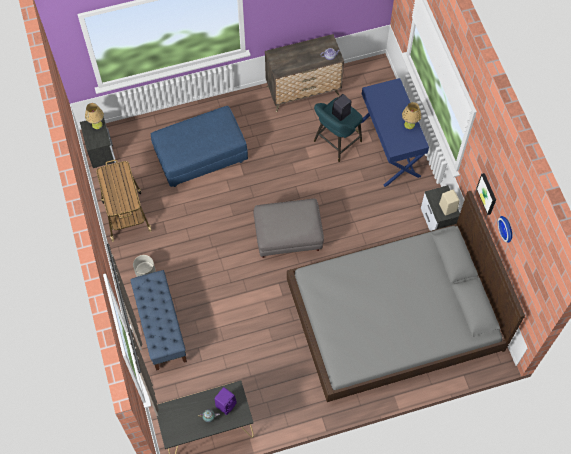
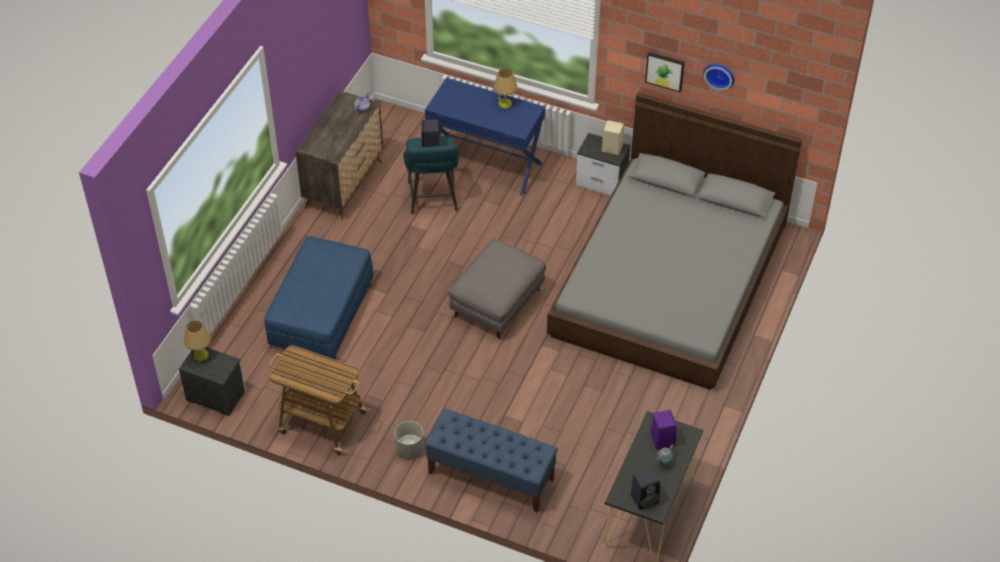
camera: 50 degrees left, 15 degrees down
(174, 425) = (645, 498): none -> black speaker

